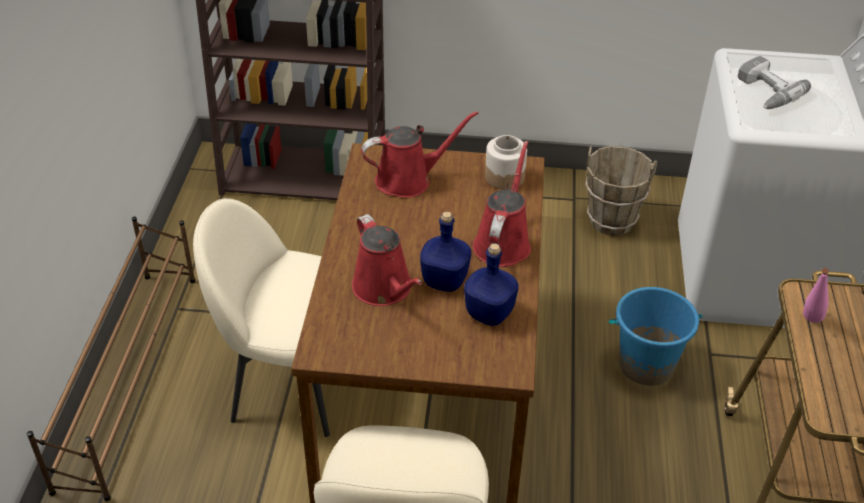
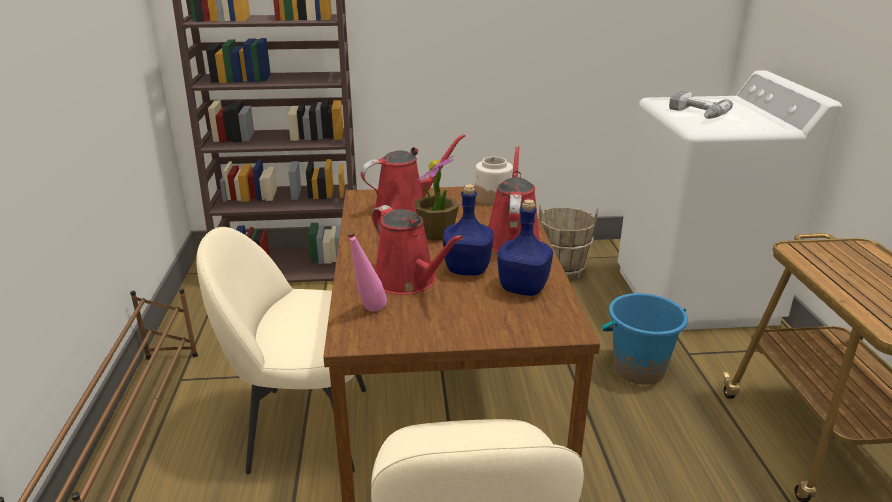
camera: 10 degrees left, 15 degrees down
(429, 225) = (436, 234): none -> potted plant
(808, 323) = (819, 268): pink bottle -> pink bottle (368, 312)

